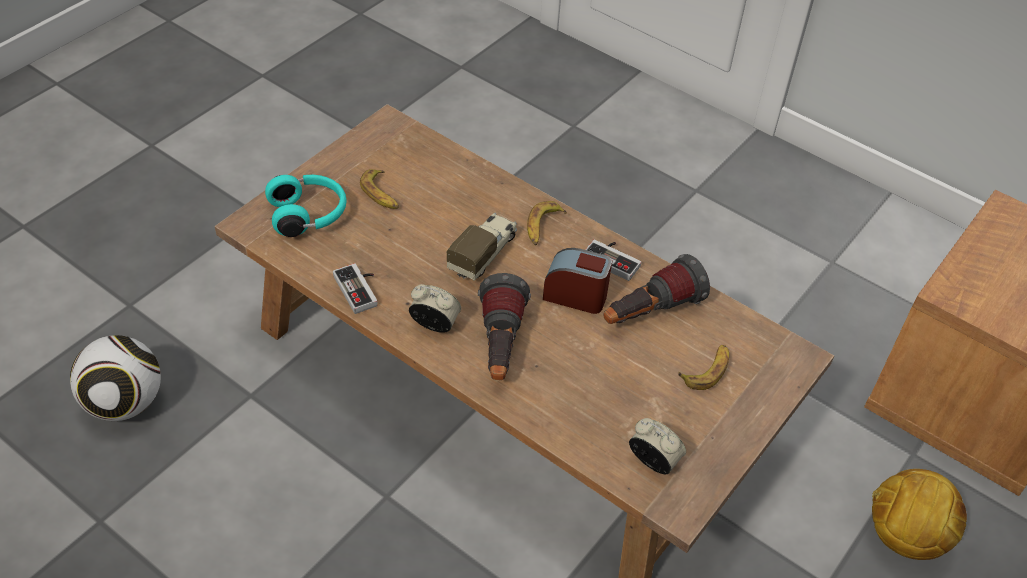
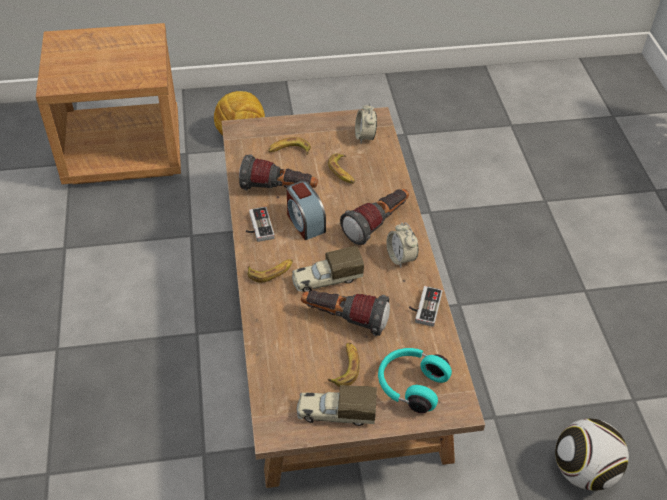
camera: 135 degrees left, 0 degrees up
(353, 159) = (335, 413): none -> toy truck
(425, 230) = (344, 319): none -> flashlight
(614, 386) = (342, 172): none -> banana

